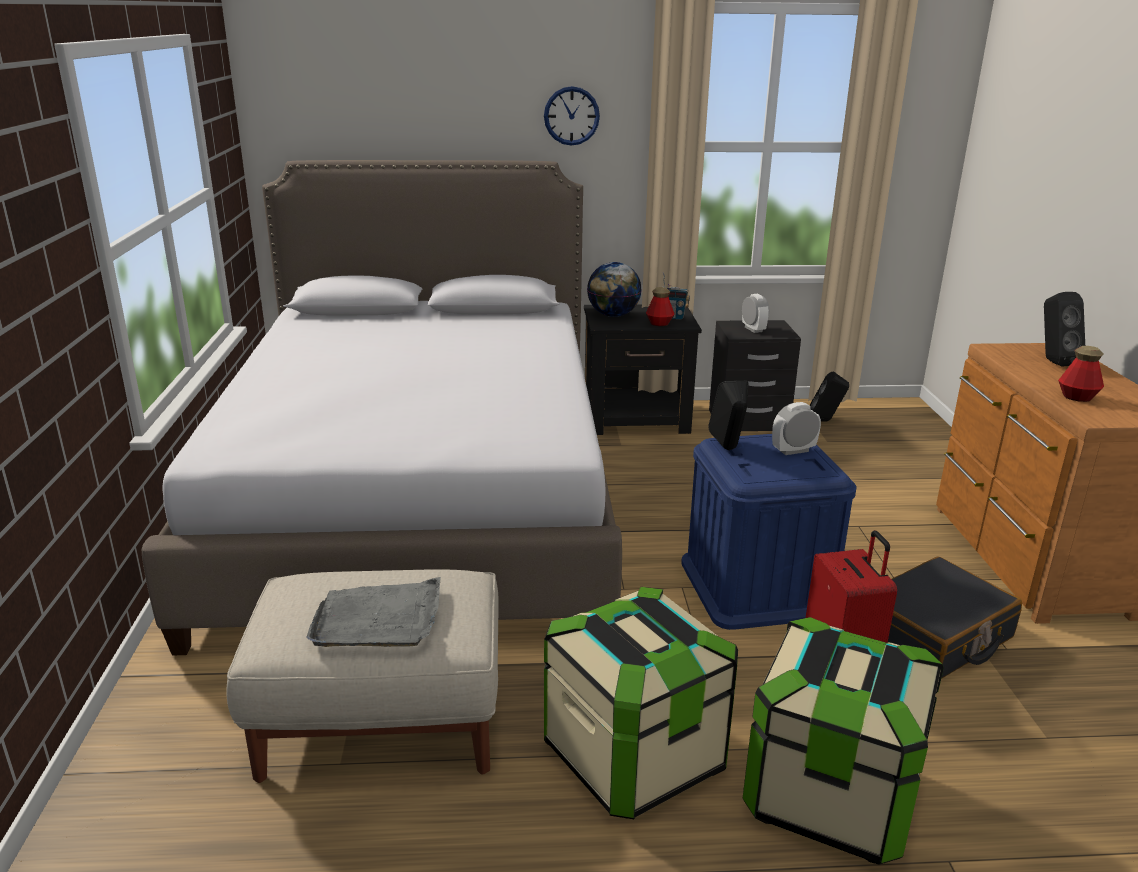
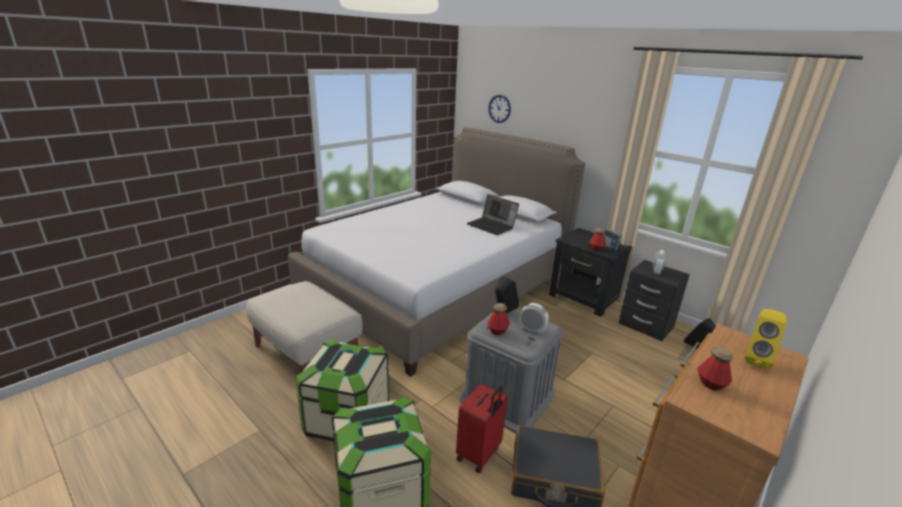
camera: 45 degrees right, 0 degrees up
(378, 619) = (295, 307): grey tray -> none
(498, 337) = (492, 226): none -> laptop
(571, 116) = (589, 125): wall clock -> wall clock (499, 108)
(613, 315) = (581, 237): globe -> none
(758, 585) = (507, 396): blue storage box -> grey storage box
(765, 471) = (497, 331): none -> bottle
(1053, 362) = (755, 359): black speaker -> yellow speaker

